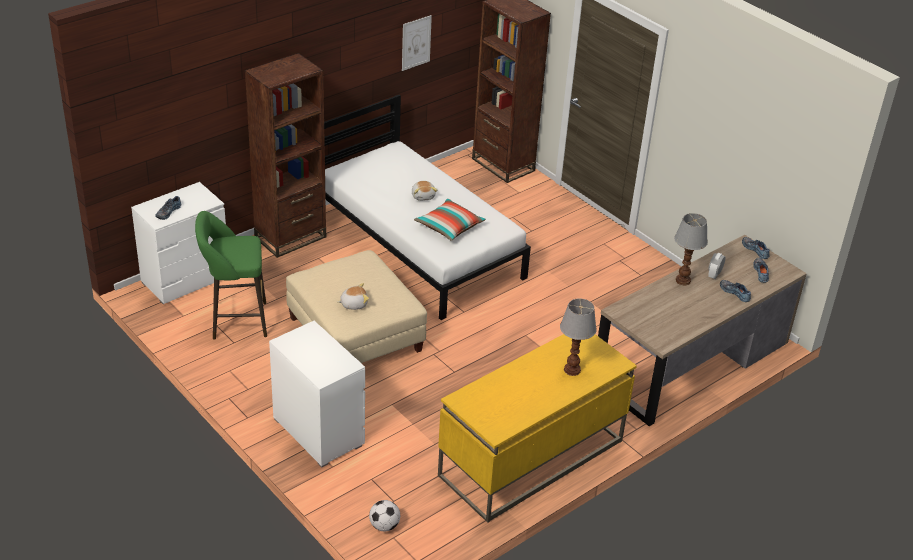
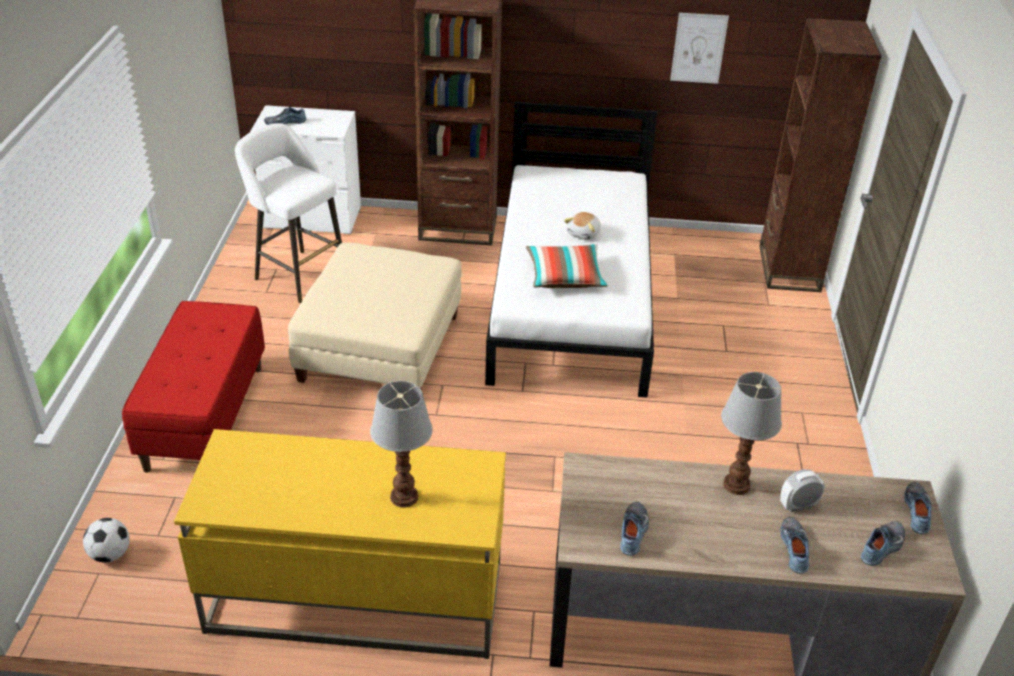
camera: 45 degrees right, 0 degrees up
(235, 320) = (297, 274): green stool -> white stool
(318, 431) = (205, 417): white dresser -> red bench
(353, 304) = (352, 298): plush toy -> none
(674, 325) = (634, 532): none -> shoe

